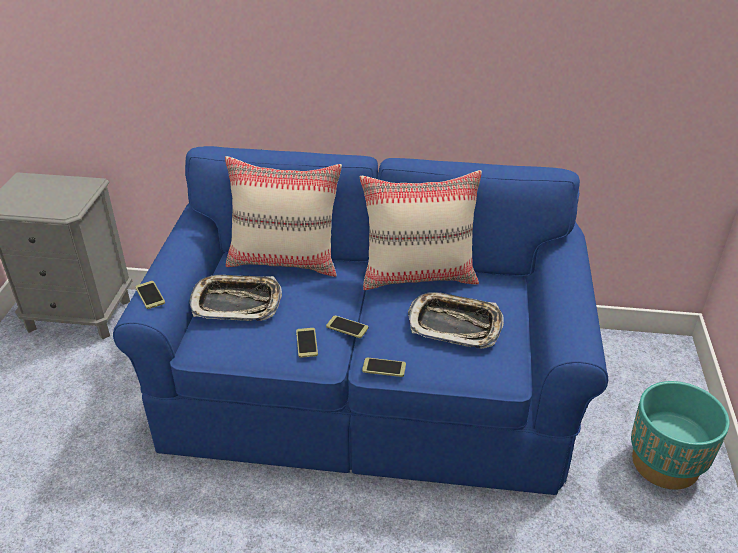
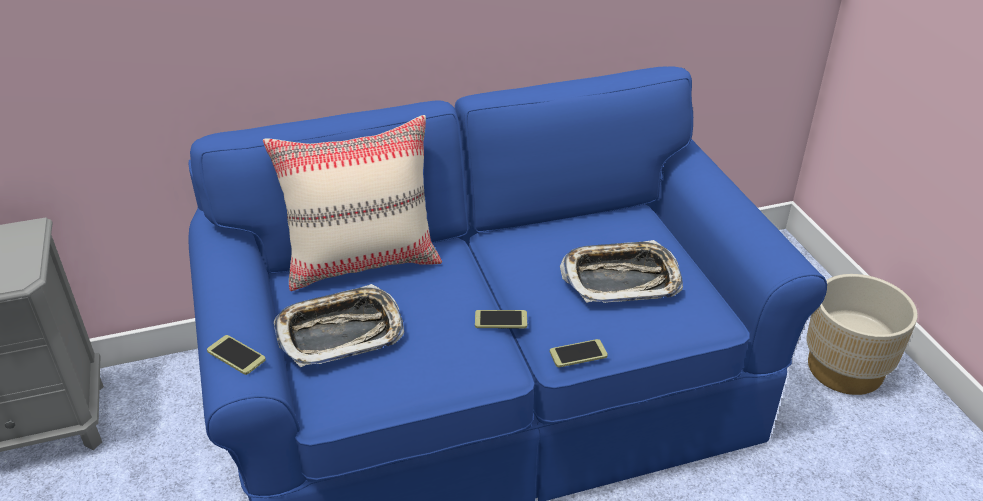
camera: 25 degrees left, 0 degrees up
(306, 343) = (466, 354): phone -> none
(419, 275) = (538, 234): beige pillow -> none
(665, 463) = (845, 369): turquoise planter -> beige planter

